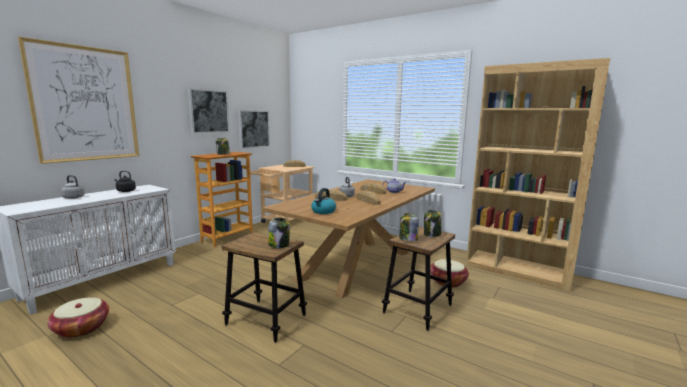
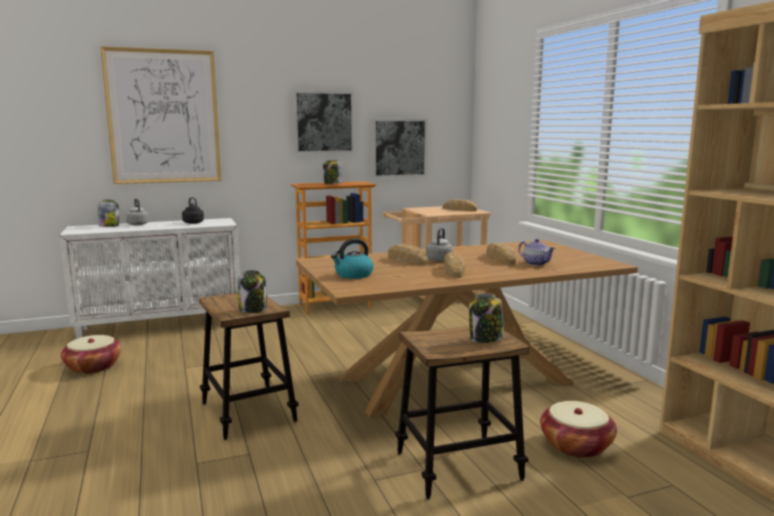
camera: 35 degrees right, 0 degrees up
(408, 239) = (430, 337): jar -> jar (109, 226)

